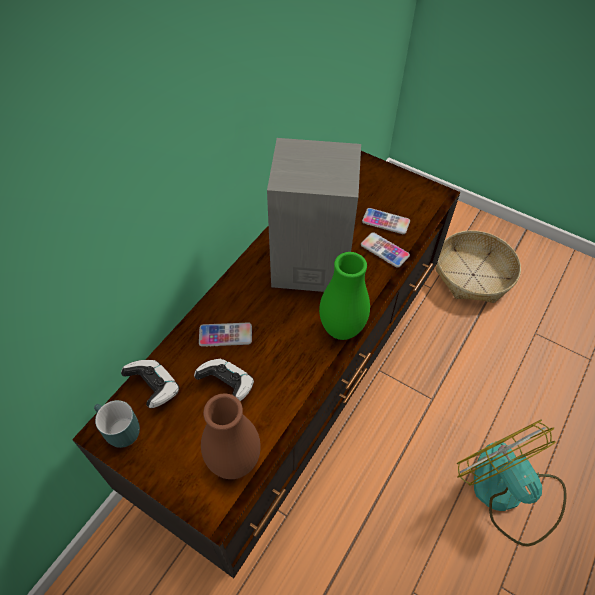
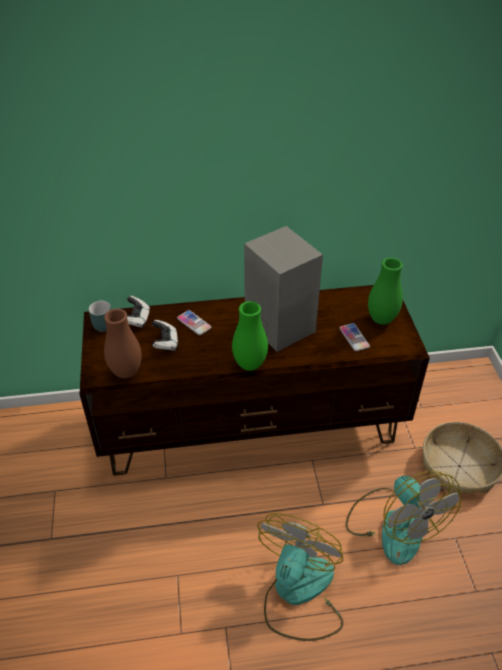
camera: 50 degrees right, 10 degrees down
(381, 186) = (381, 319): none -> green vase
(384, 250) = (330, 350): phone -> none
(492, 363) = (394, 524): none -> fan

